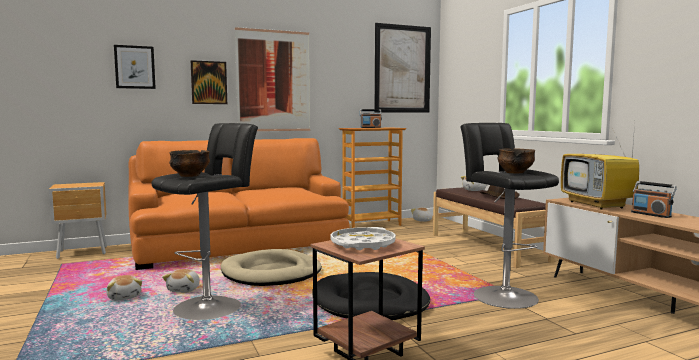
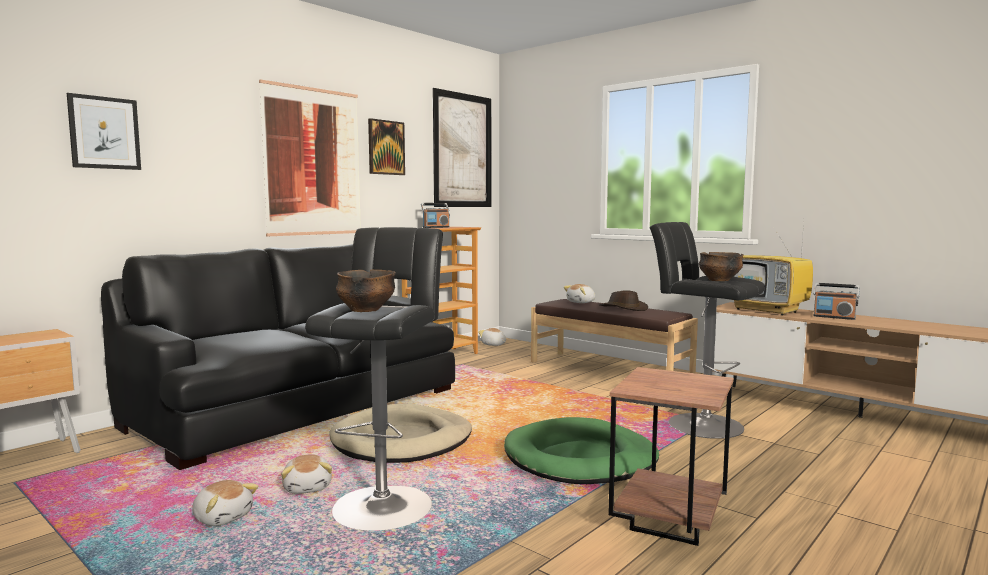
camera: 25 degrees left, 0 degrees up
(209, 82) = (223, 162): picture -> picture (386, 147)
(240, 245) = (299, 407): orange sofa -> black sofa
(362, 244) = (669, 384): white tray -> none
(370, 302) = (580, 458): black dog bed -> green dog bed

